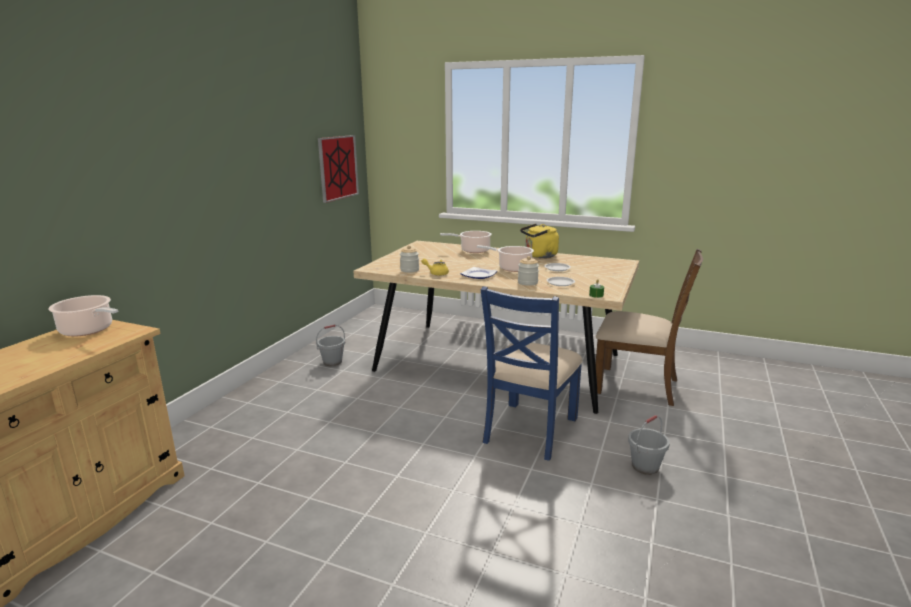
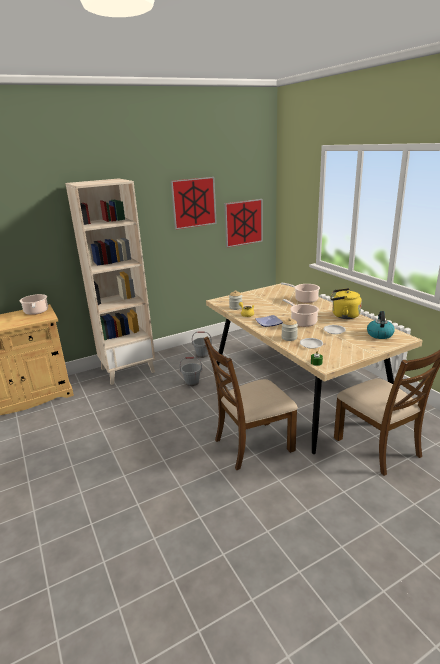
camera: 40 degrees right, 5 degrees up
(239, 412) = (128, 370): none -> beige bookcase
(286, 134) = (194, 202): none -> picture
(529, 430) = (252, 444): blue chair -> brown chair
(600, 263) = (379, 334): none -> kettle
(645, 466) = (291, 506): grey bucket -> grey bucket (192, 382)

